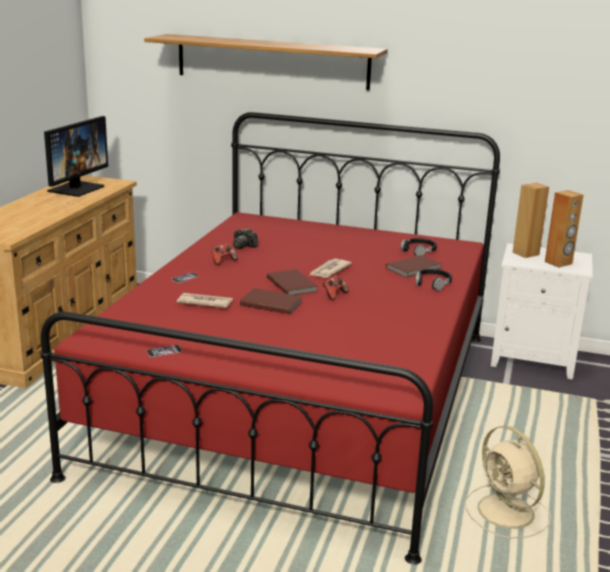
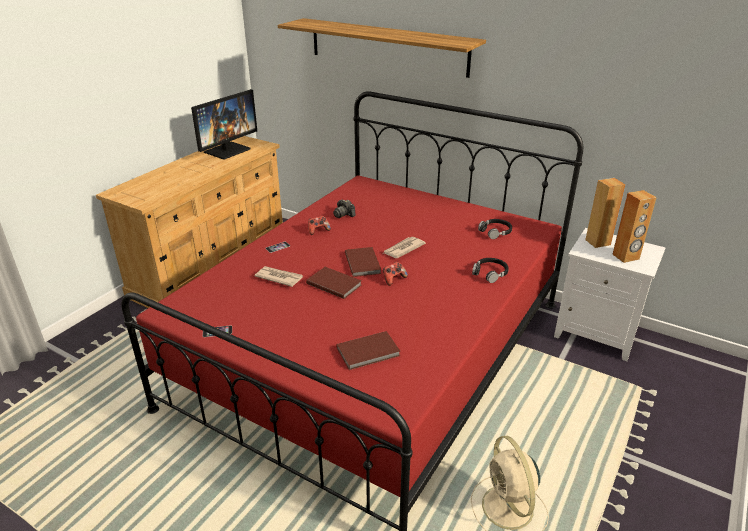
camera: 15 degrees right, 10 degrees up
(414, 268) = (482, 253): brown book -> brown book (369, 352)

